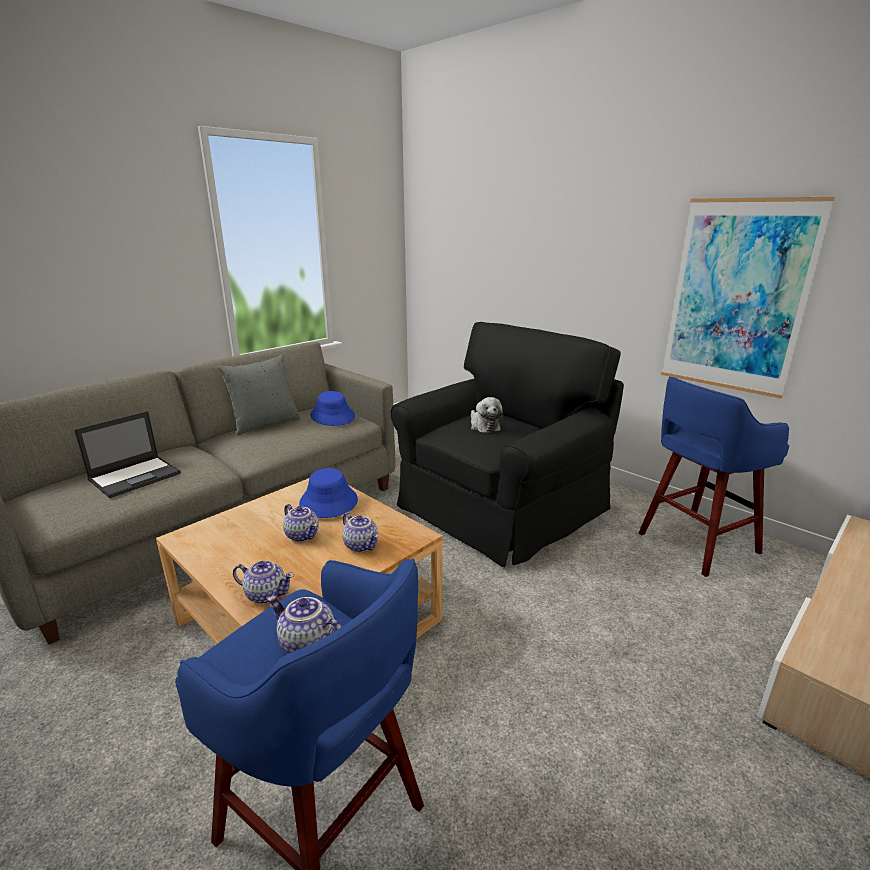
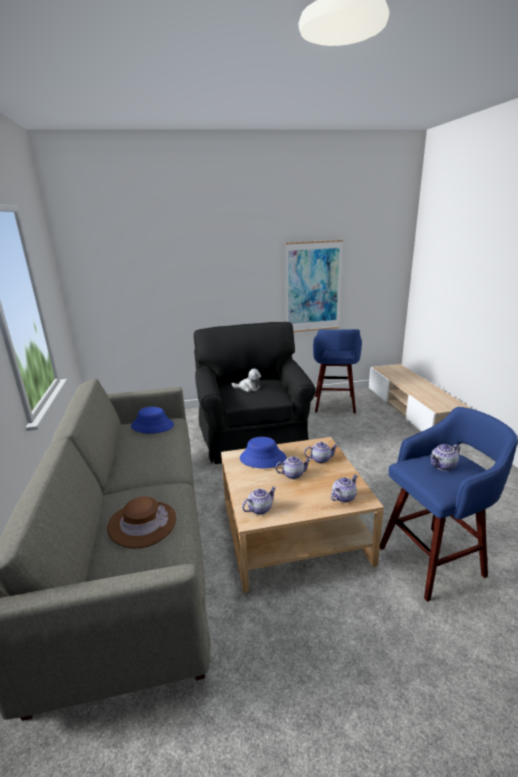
camera: 55 degrees left, 0 degrees up
(136, 476) = (142, 524): laptop -> brown hat
(207, 536) = (259, 509): none -> teapot
(265, 424) = (122, 453): grey pillow -> none

